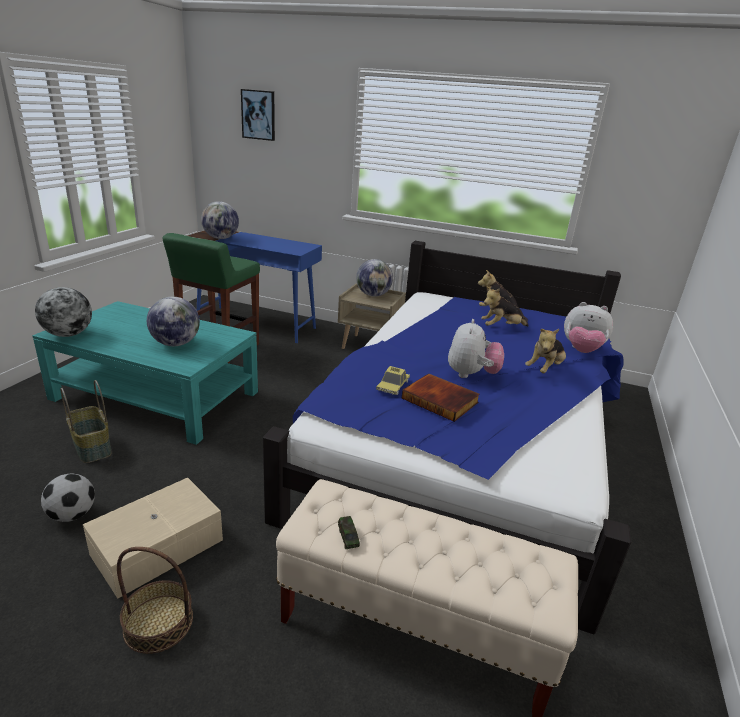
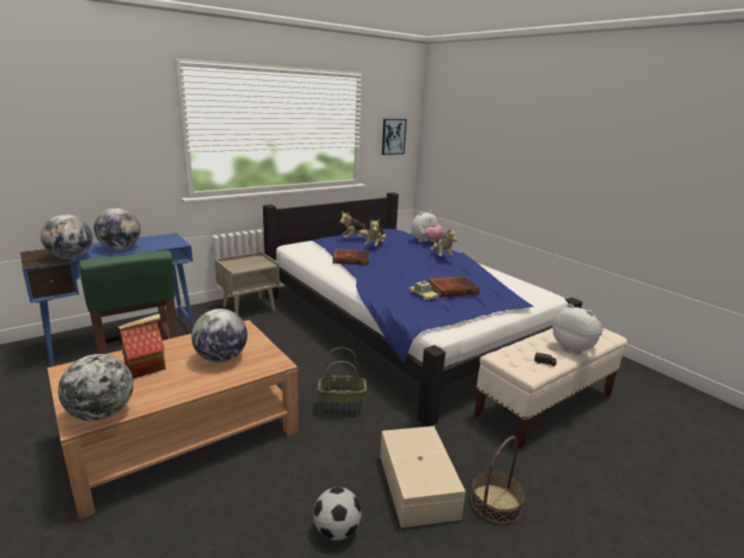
camera: 55 degrees left, 5 degrees down
(93, 447) = (233, 497): basket -> basket (342, 407)
(140, 325) = (146, 367): none -> toy house
(157, 395) = (184, 433): turquoise coffee table -> brown coffee table
(258, 115) = (53, 109): picture -> picture (393, 136)
(373, 295) = (244, 262): globe -> globe (120, 248)
(435, 326) = (351, 259): none -> book
(471, 375) = (428, 273): plush toy -> plush toy (574, 348)

